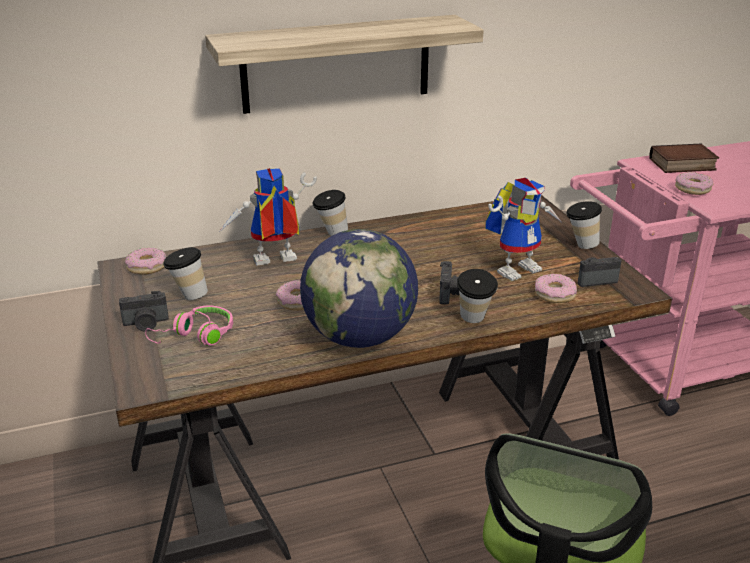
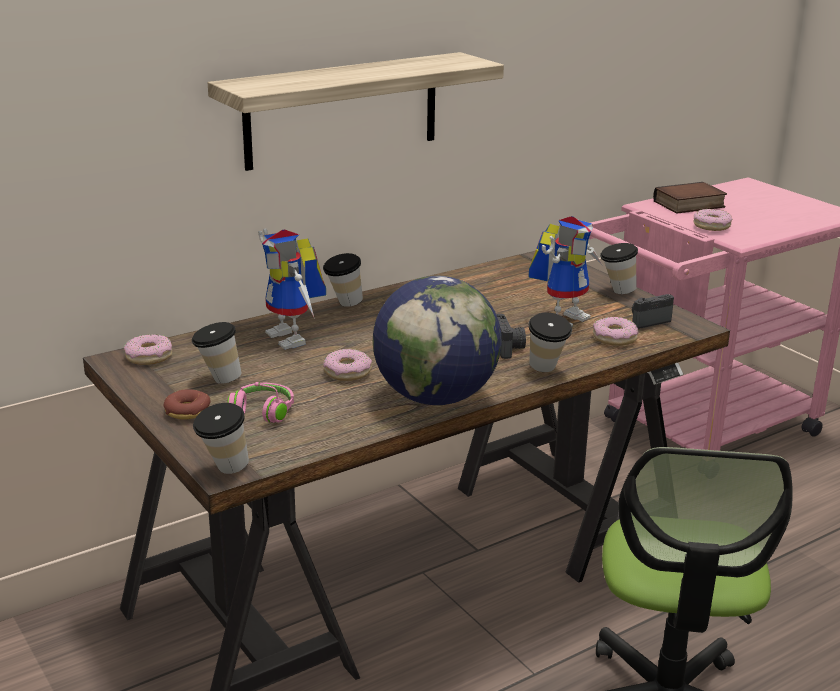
camera: 15 degrees left, 5 degrees down
(141, 387) = (223, 470): none -> cup
(146, 324) = (187, 411): camera -> donut
(272, 263) = (295, 338): toy robot -> toy robot turned 90 degrees counterclockwise

